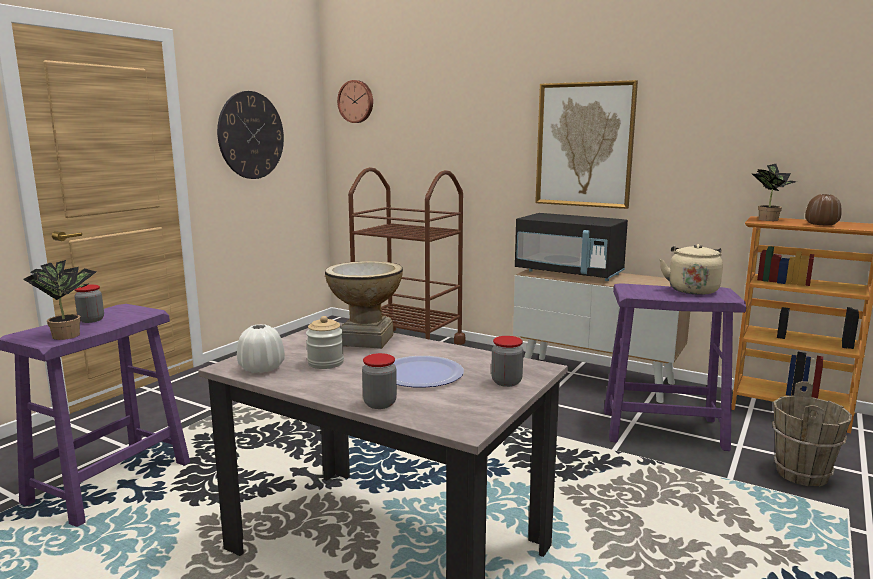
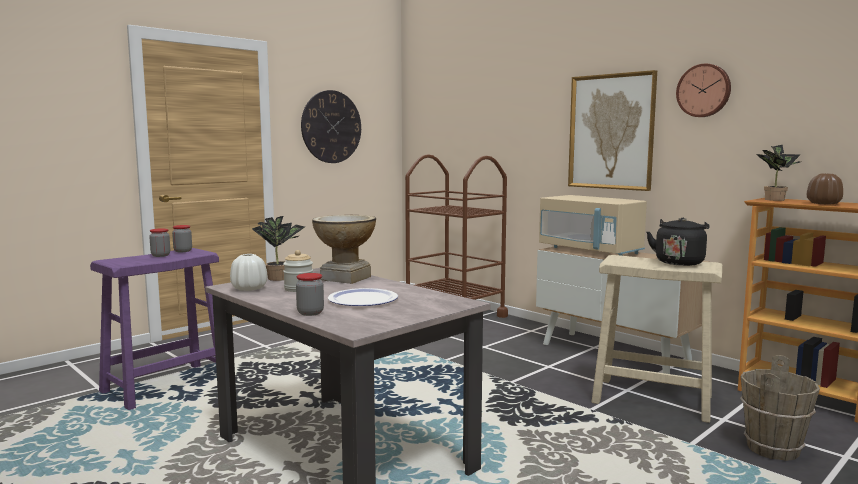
camera: 15 degrees right, 5 degrees down
(69, 334) = (138, 262): potted plant -> potted plant (280, 278)
(356, 101) = (426, 99): wall clock -> wall clock (704, 90)
(506, 382) = (424, 308): jar -> jar (183, 251)
(569, 273) = (590, 251): black microwave -> beige microwave
(662, 429) = (651, 399): purple stool -> beige stool
(692, 290) = (679, 262): beige kettle -> black kettle

